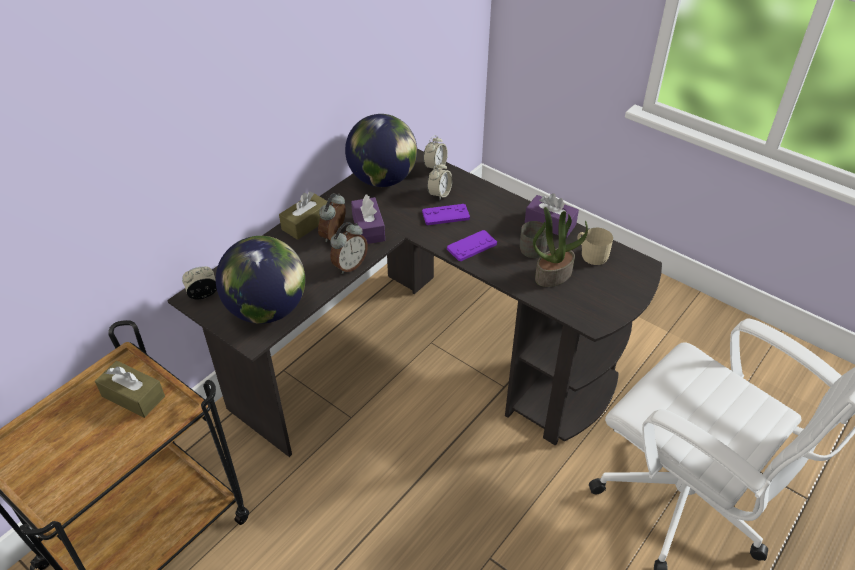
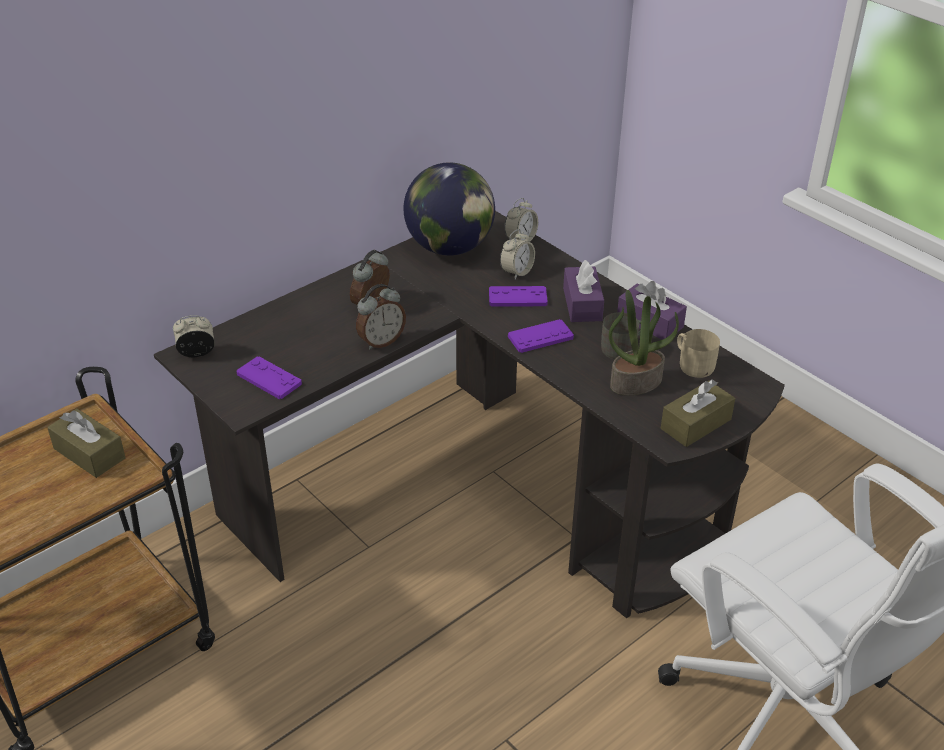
camera: 10 degrees right, 5 degrees down
(268, 310) = (269, 379): globe -> purple game controller
(306, 223) = (341, 288): brown tissue box -> brown tissue box (695, 424)
(368, 228) = (416, 302): purple tissue box -> purple tissue box (582, 304)

